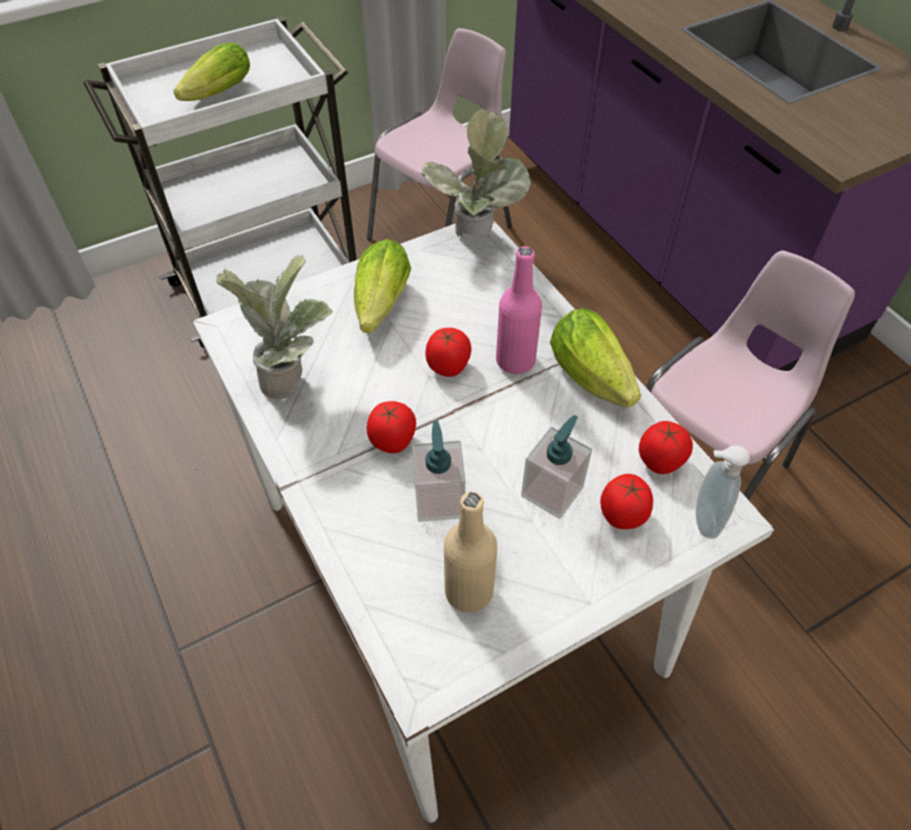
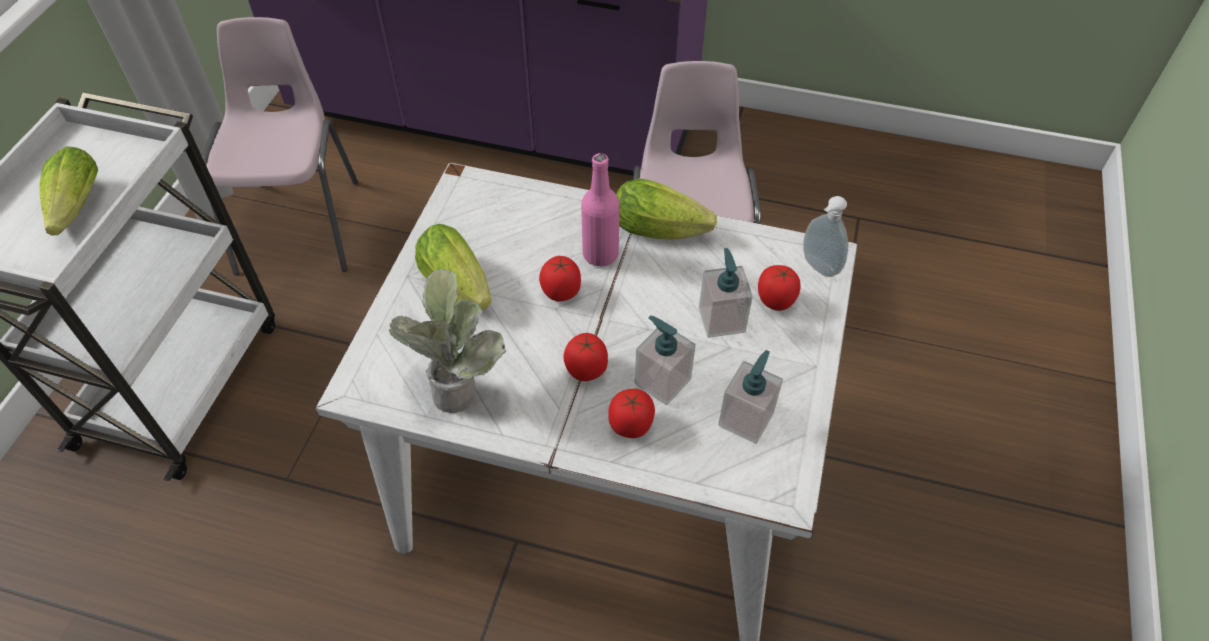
camera: 45 degrees left, 0 degrees up
(469, 591) = (746, 419): beige bottle -> soap dispenser
(476, 239) = (467, 187): potted plant -> none
(660, 461) = (759, 252): tomato -> tomato (631, 425)

